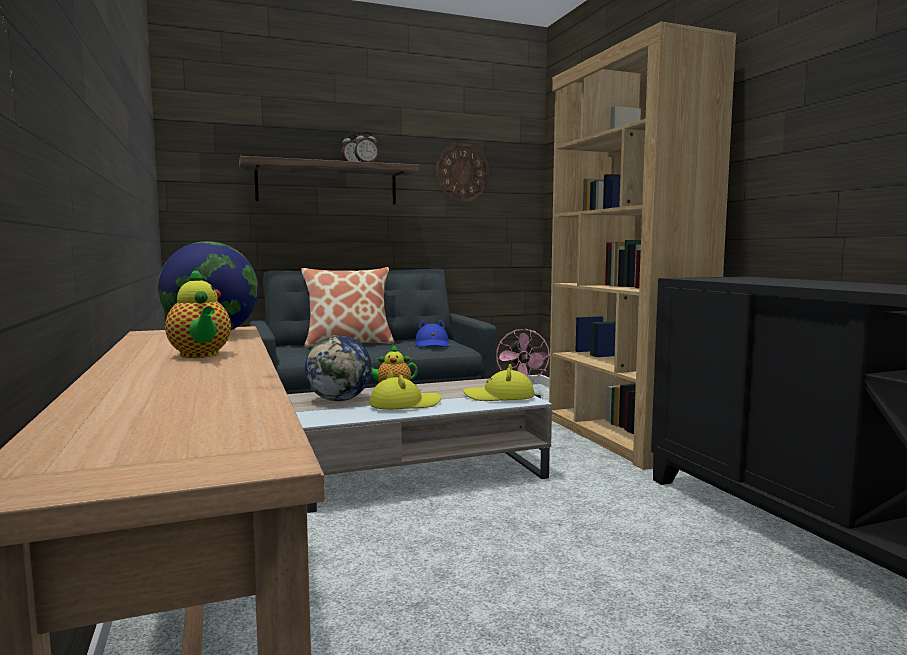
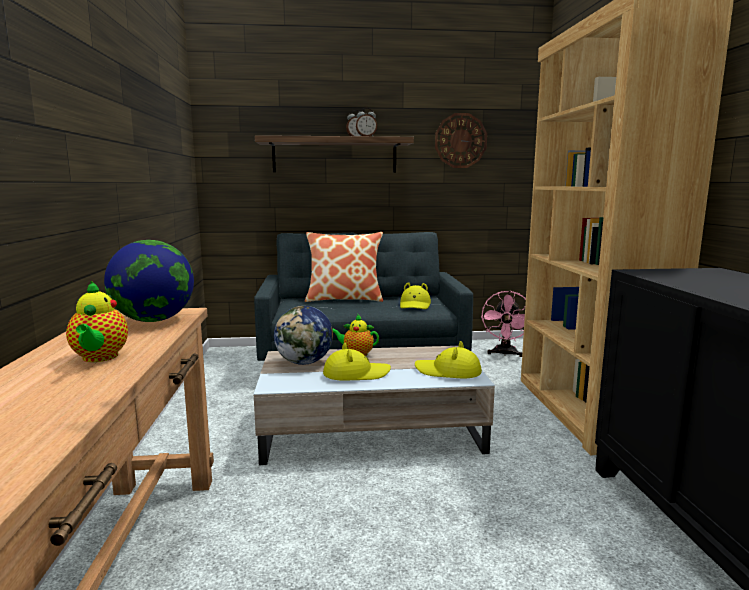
camera: 15 degrees right, 5 degrees up
(432, 345) = (415, 305): blue hat -> yellow hat

